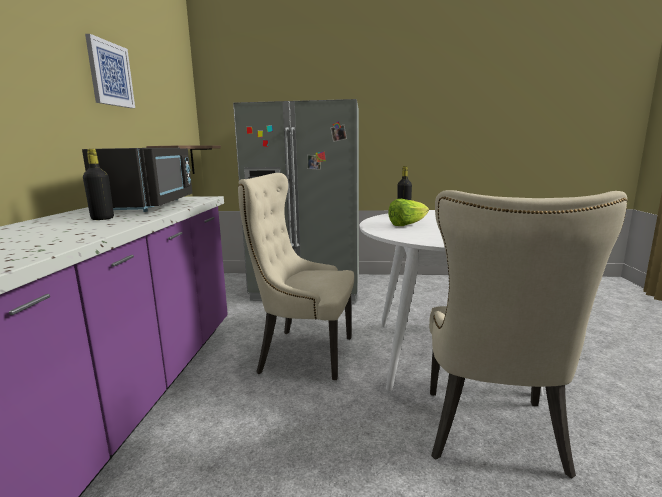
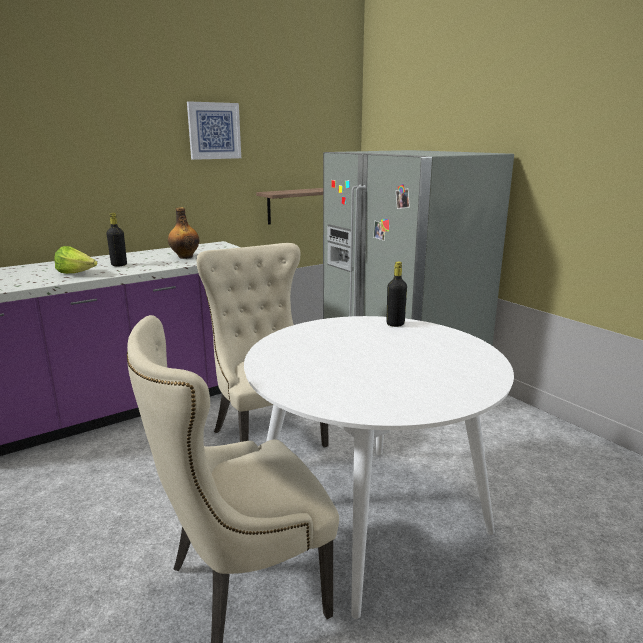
camera: 50 degrees right, 5 degrees up
(151, 205) = (185, 257): black microwave -> bottle
(407, 225) = (333, 338): lettuce -> lettuce (76, 274)

